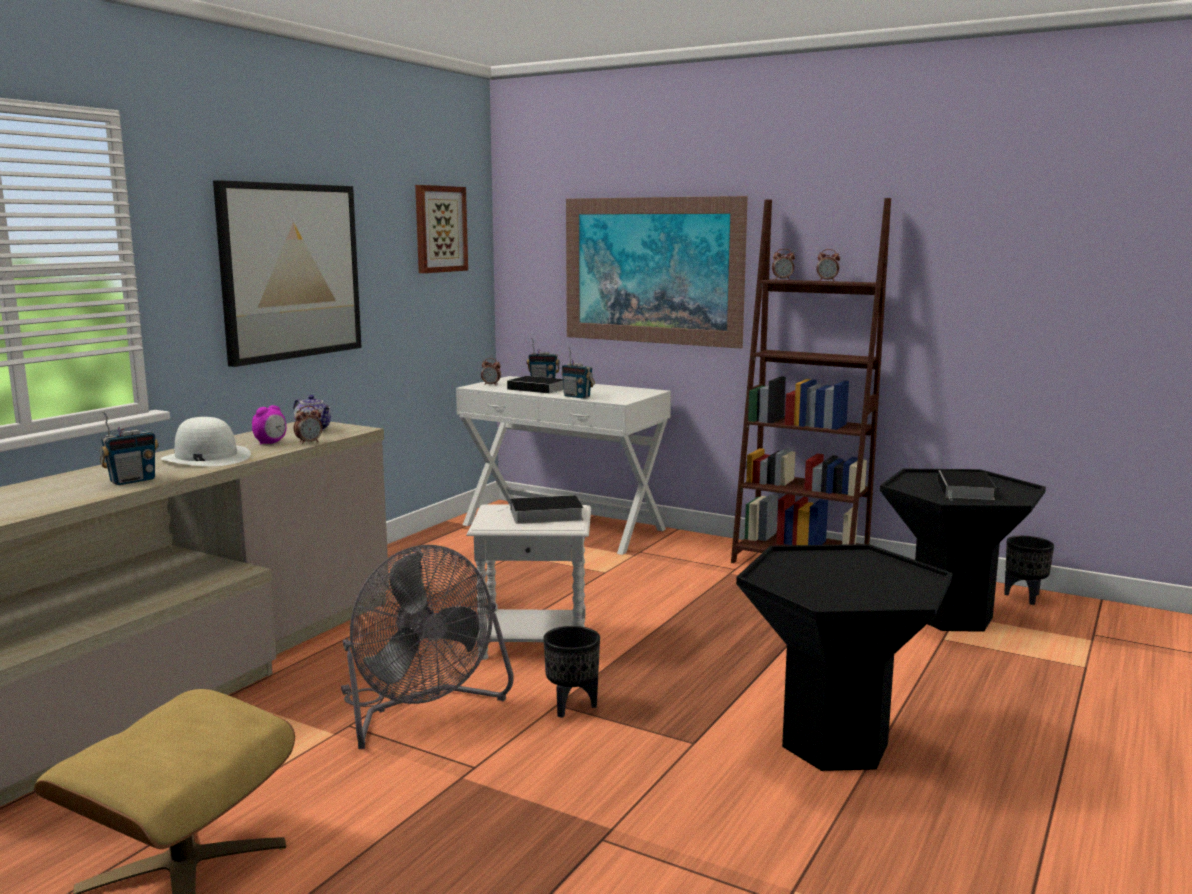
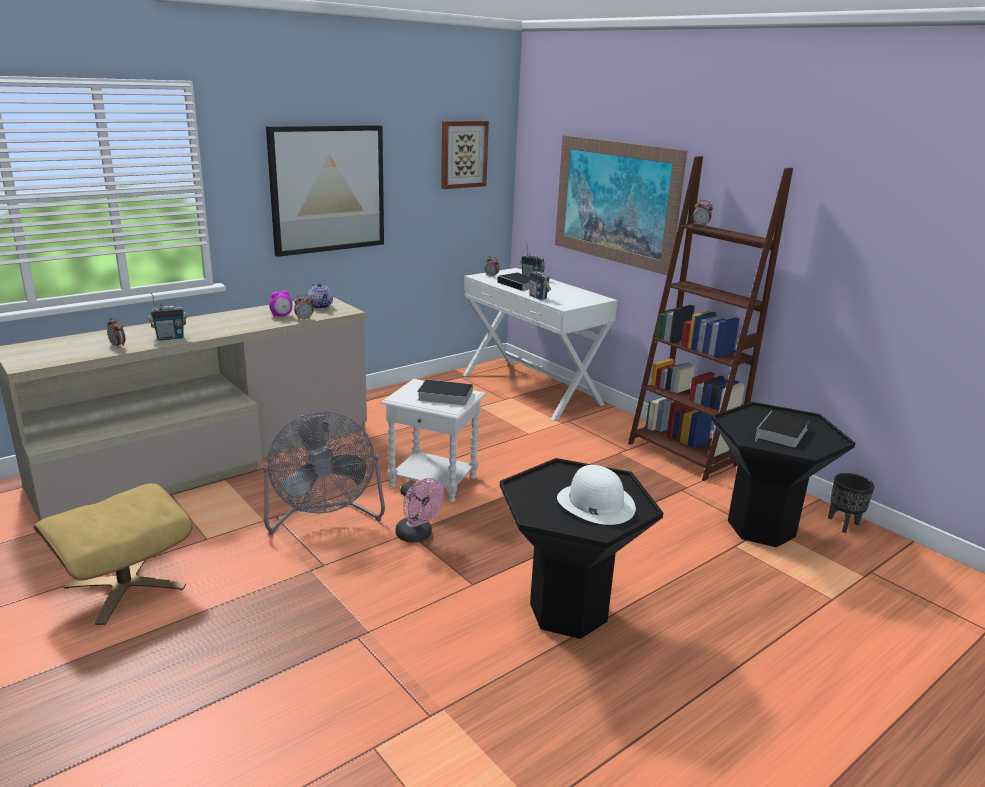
camera: 20 degrees right, 10 degrees up
(206, 458) = (230, 323): white hat -> white hat (595, 503)
(571, 706) = (417, 536): black planter -> pink fan
(827, 281) = (733, 232): alarm clock -> alarm clock (118, 345)

